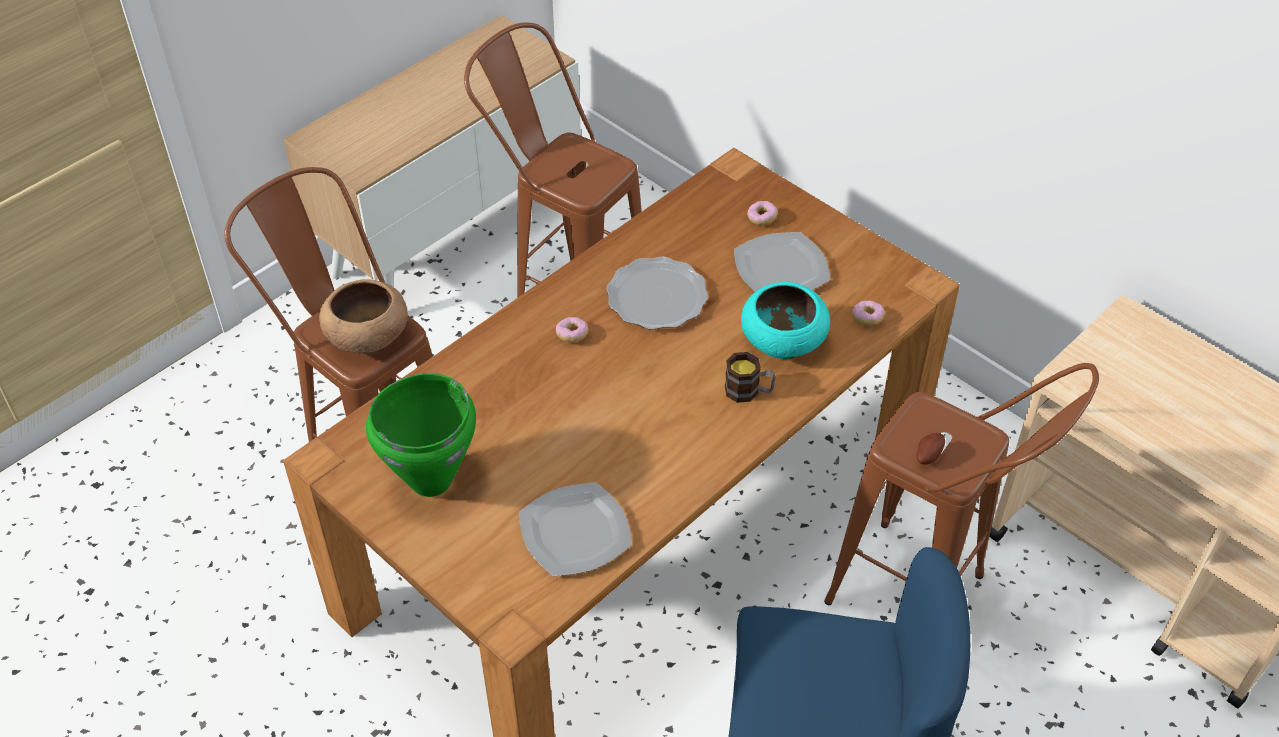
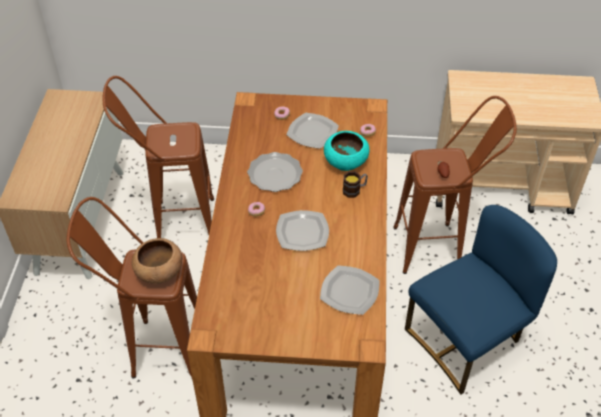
camera: 40 degrees left, 0 degrees up
(430, 480) = (265, 312): green cooking pot -> none
(603, 403) = (302, 232): none -> plate

